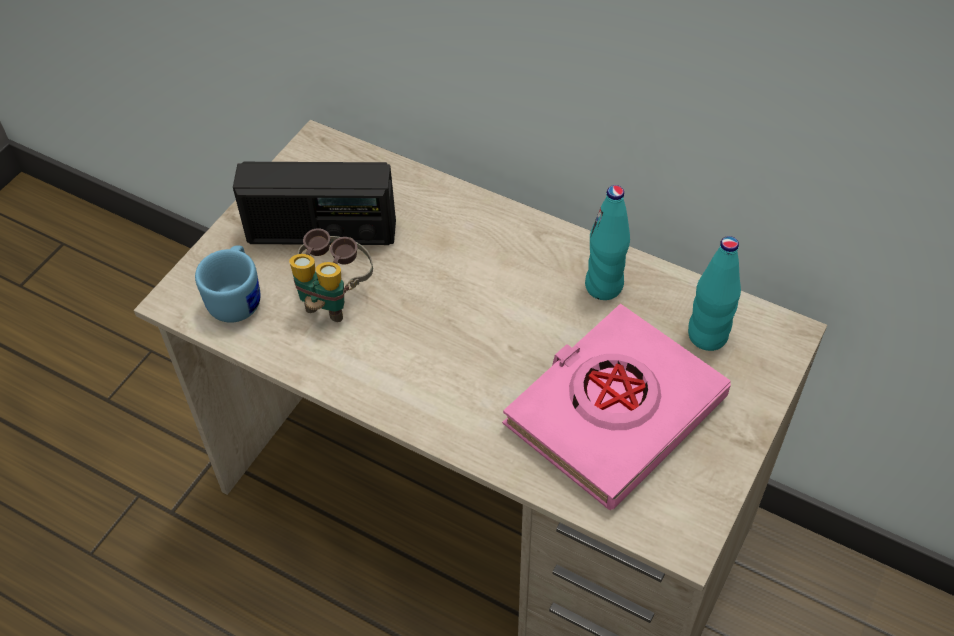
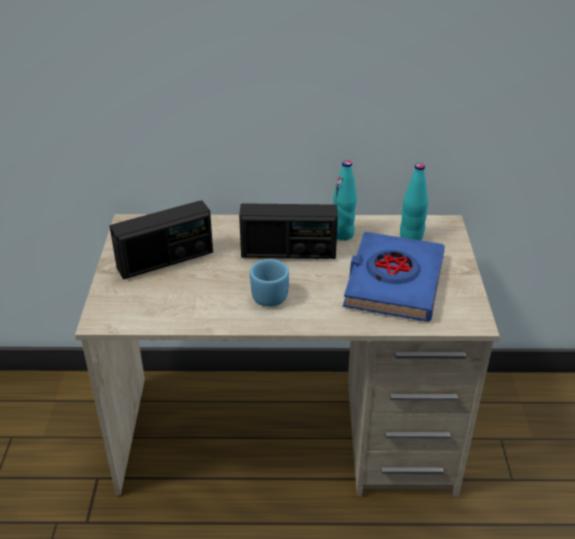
camera: 30 degrees left, 15 degrees down
(238, 298) = (139, 306): blue mug -> blue mug (268, 294)
(333, 298) = (198, 287): binoculars -> none
(498, 288) = (288, 252): none -> radio
(614, 411) = (393, 282): pink book -> blue book

